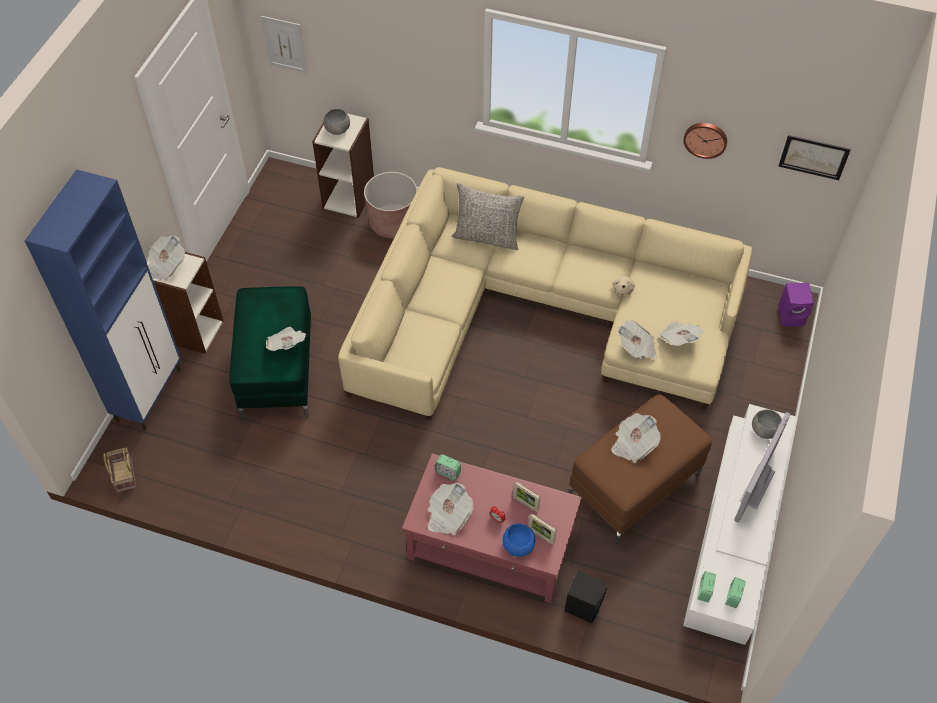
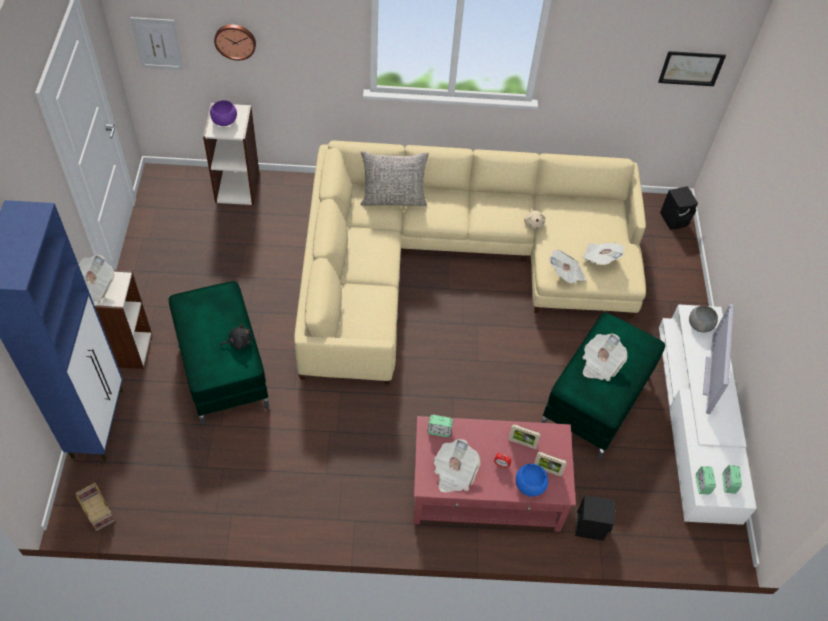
camera: 20 degrees left, 0 degrees up
(287, 345) = (239, 342): newspaper -> black plush toy
(337, 129) = (224, 121): grey bowl -> purple bowl
(393, 223) = (289, 204): brown planter -> none
(634, 485) = (595, 402): brown ottoman -> green ottoman
(705, 139) = (590, 68): wall clock -> wall clock (235, 41)
(792, 316) = (675, 219): purple speaker -> black speaker

